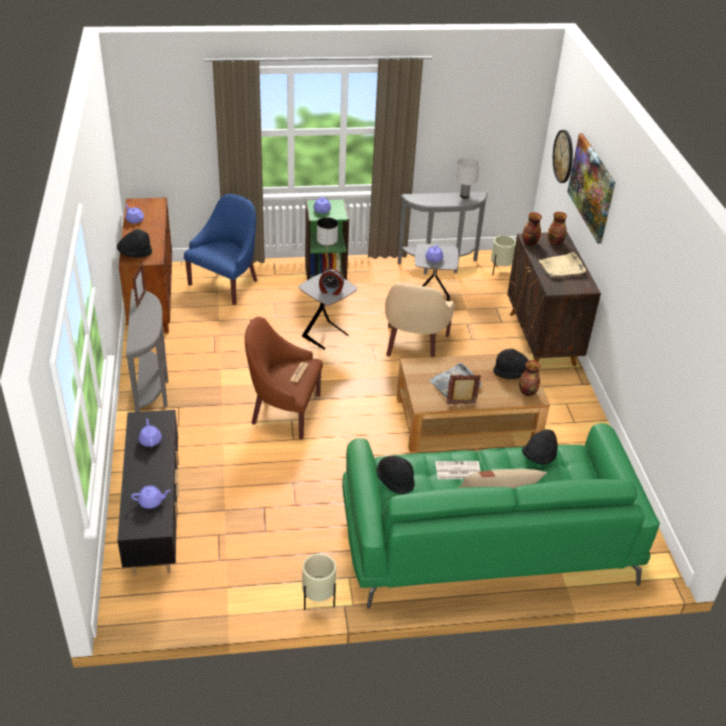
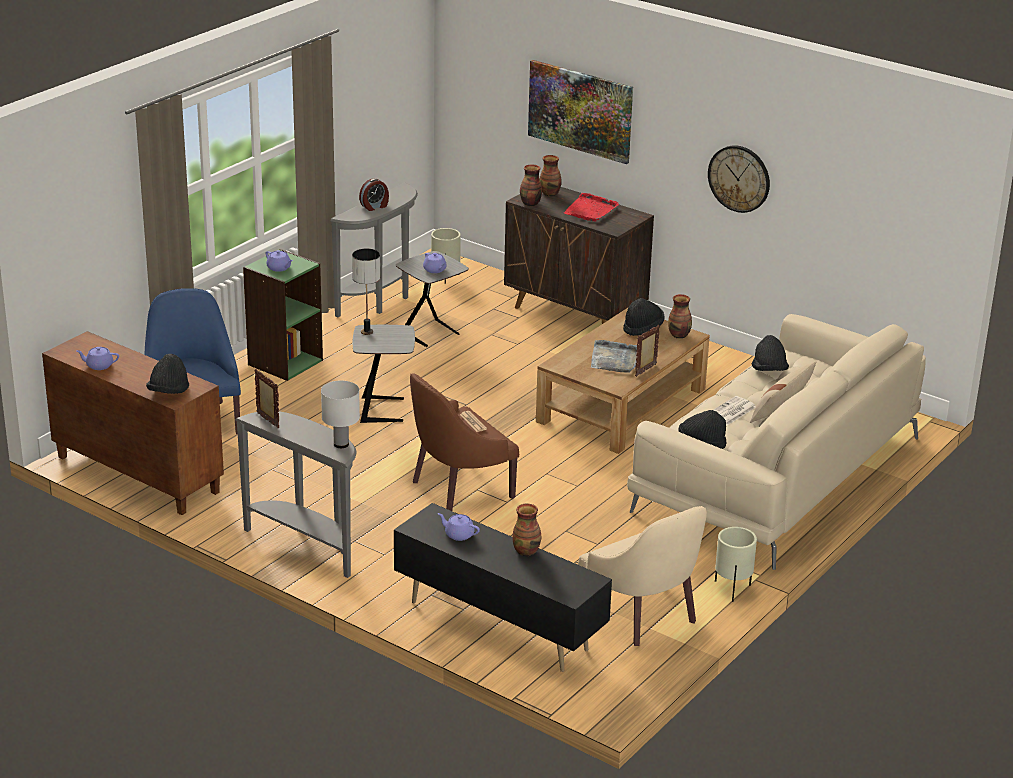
camera: 45 degrees left, 10 degrees down
(151, 502) = (549, 570): purple teapot -> none
(163, 479) = (526, 551): none -> vase
(331, 291) = (392, 339): alarm clock -> alarm clock (374, 206)
(414, 345) = (477, 375): beige armchair -> beige armchair (643, 615)
(464, 196) = (392, 194): white table lamp -> white table lamp (341, 444)
(485, 539) = (776, 475): green sofa -> beige sofa
(562, 267) = (590, 210): beige tray -> red tray
(563, 156) = (495, 100): wall clock -> wall clock (739, 178)

